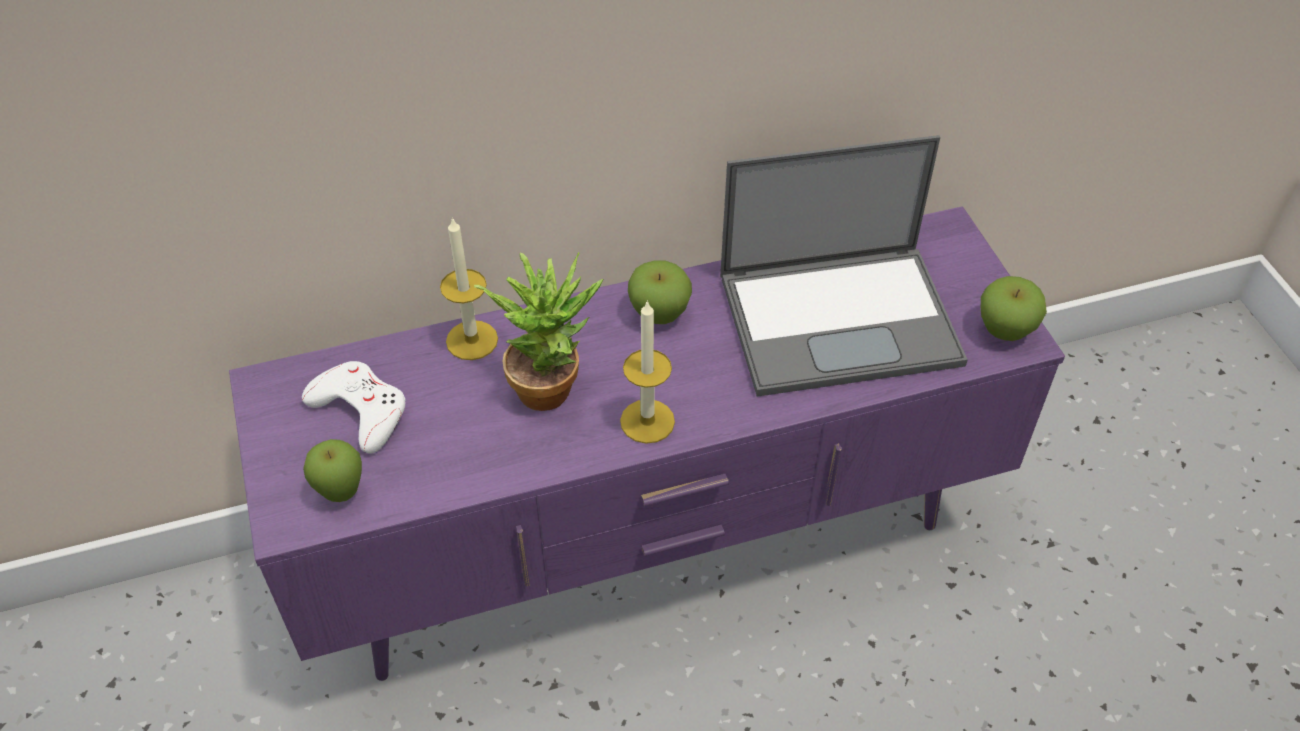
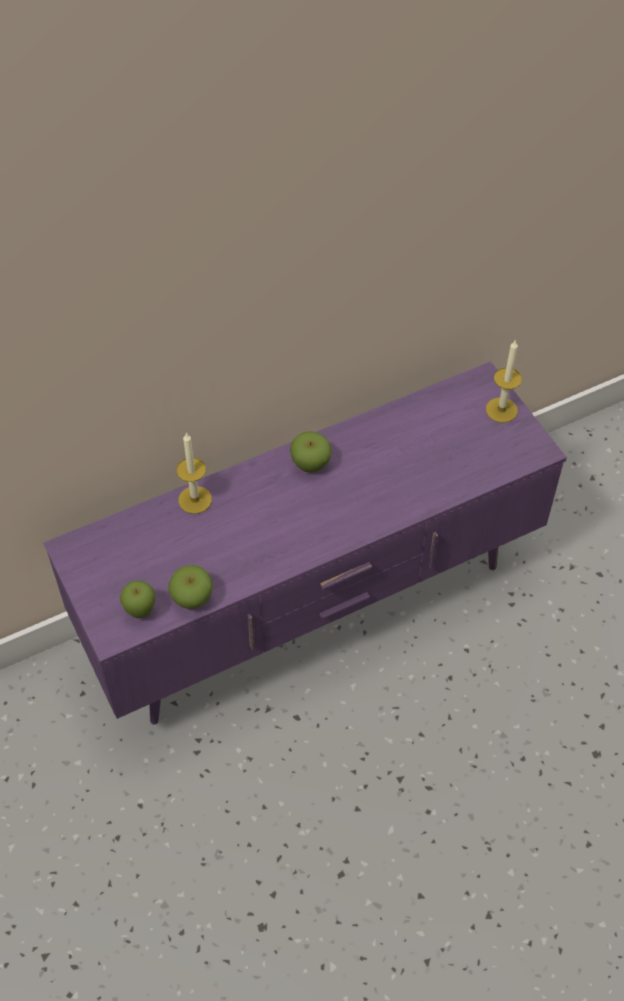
camera: 10 degrees left, 5 degrees up
(360, 410) = (136, 557): white game controller -> none
(550, 383) = (252, 521): potted plant -> none
(647, 421) = (318, 537): candle -> candle (501, 410)
(841, 317) = (426, 451): laptop -> none
(1005, 330) = (528, 445): apple -> apple (192, 599)

